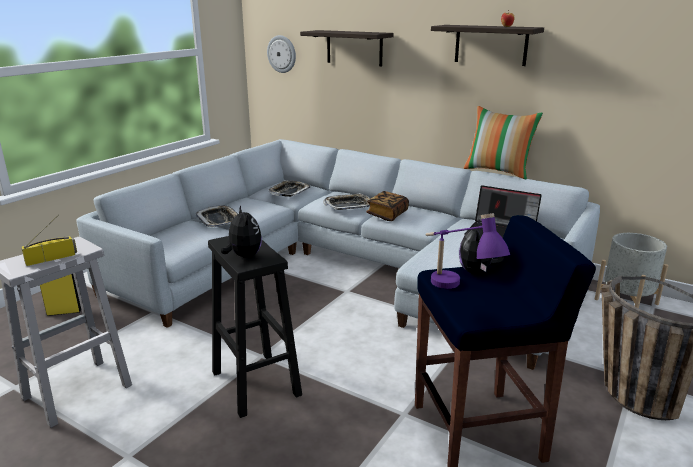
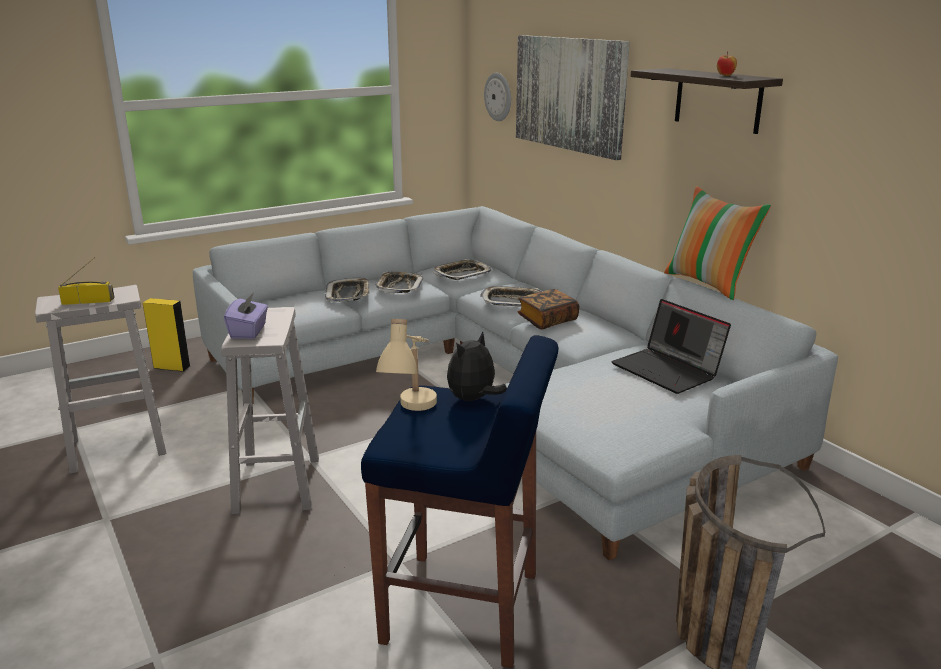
camera: 25 degrees right, 0 degrees up
(243, 256) = (249, 331): plush toy -> purple tissue box
(252, 208) = (399, 286): none -> tray
(255, 382) = (277, 483): black stool -> white stool
(354, 48) = (569, 94): shelf -> picture
(455, 292) = (413, 415): purple table lamp -> beige table lamp
(626, 301) = (851, 511): grey planter -> none

